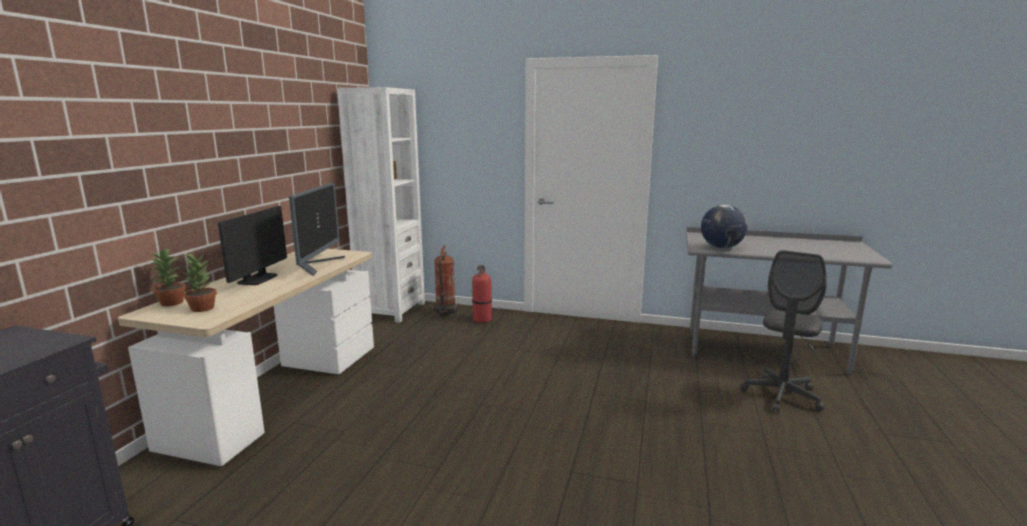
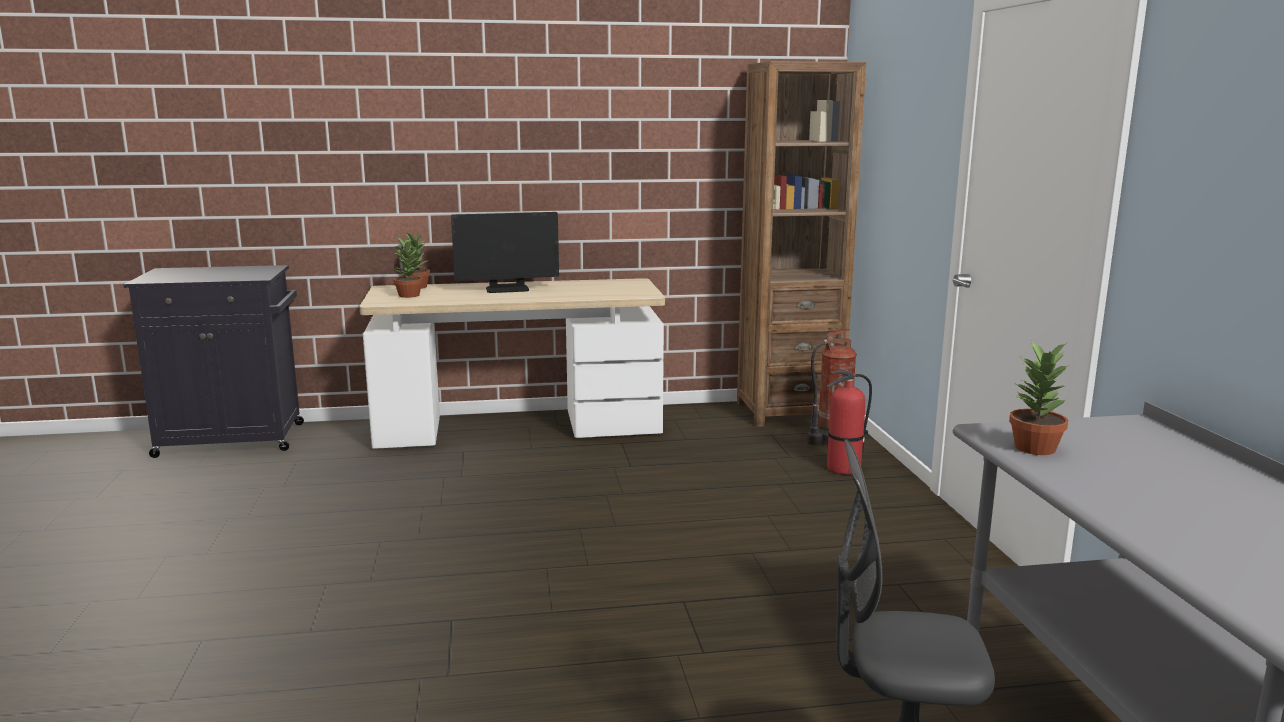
camera: 65 degrees right, 0 degrees up
(317, 265) = (579, 293): monitor -> none
(391, 310) = (788, 412): white bookcase -> brown bookcase
(722, 247) = (1035, 448): globe -> potted plant

